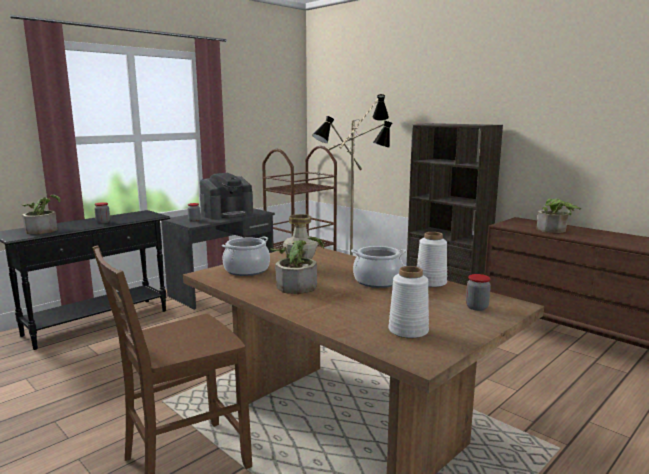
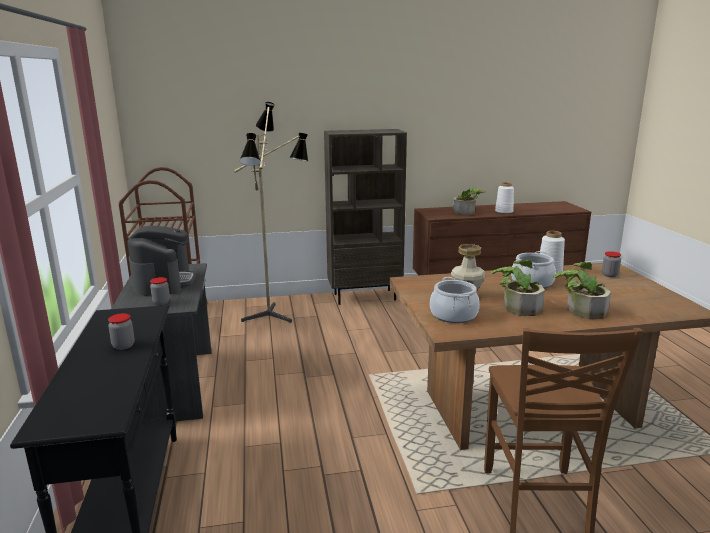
camera: 55 degrees left, 5 degrees up
(43, 229) = (91, 393): potted plant -> potted plant (580, 310)
(408, 331) = (644, 301): white vase -> white vase (504, 212)

